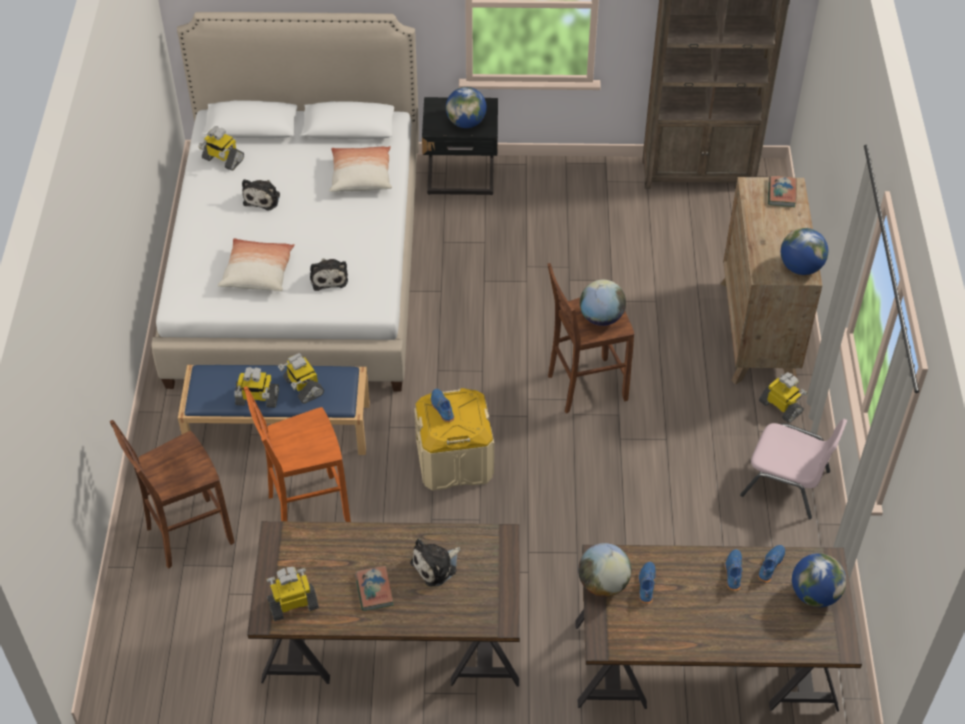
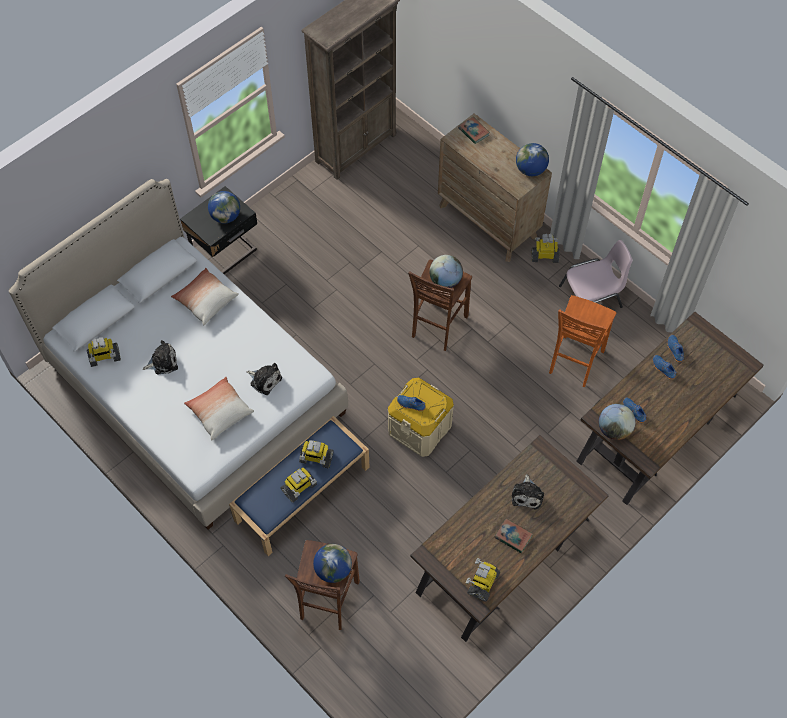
camera: 45 degrees left, 10 degrees up
(263, 198) = (163, 362): plush toy -> plush toy turned 75 degrees counterclockwise
(306, 508) = (373, 526): orange stool -> orange stool (574, 362)
(814, 594) = (708, 347): globe -> globe (333, 569)

